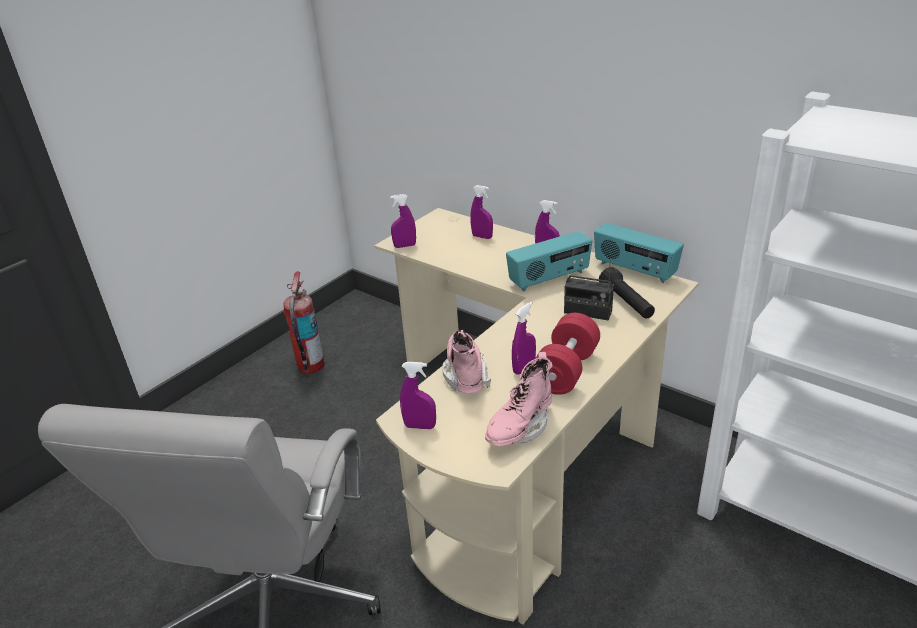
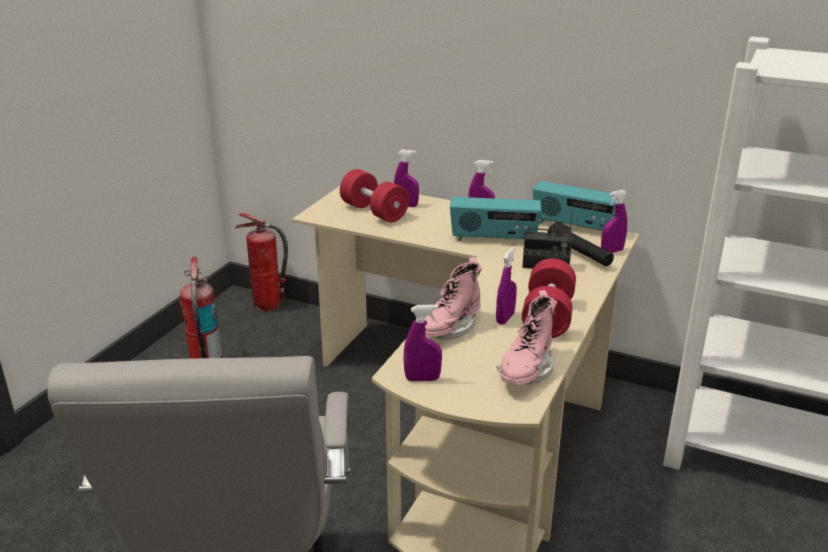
camera: 15 degrees left, 5 degrees down
(378, 310) = (267, 305): none -> fire extinguisher
(405, 246) = (327, 217): purple spray bottle -> purple spray bottle (611, 251)
(450, 242) = (374, 212): none -> red dumbbell
(465, 374) = (448, 329): pink boot -> pink boot turned 120 degrees counterclockwise
(549, 279) = (493, 239): radio -> radio turned 45 degrees clockwise

